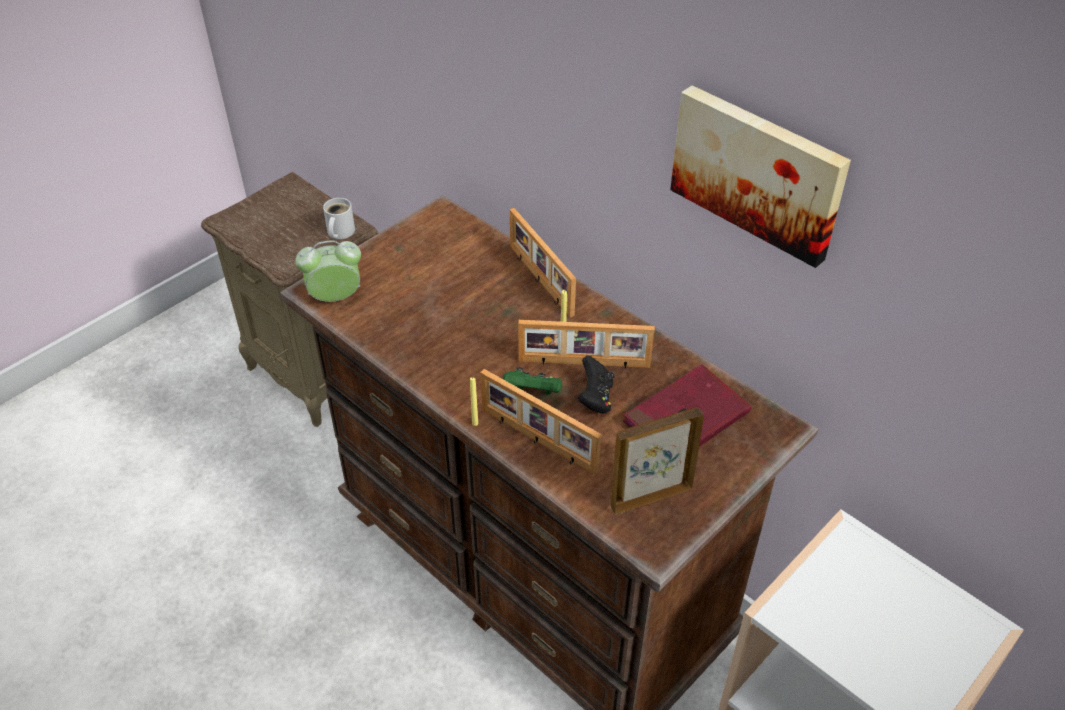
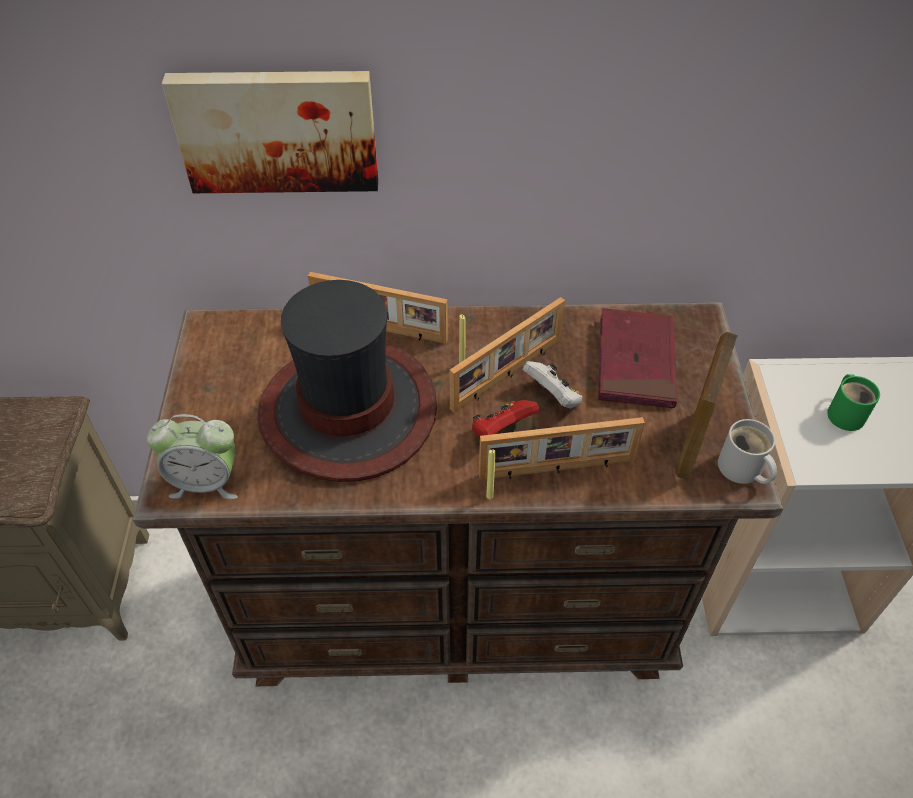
camera: 45 degrees left, 5 degrees up
(335, 298) = (206, 482): alarm clock -> alarm clock turned 120 degrees counterclockwise
(339, 232) = (49, 425): white mug -> white mug (741, 470)
(458, 315) = (349, 411): none -> hat
(534, 393) = (501, 430): green game controller -> red game controller
(595, 398) = (553, 397): black game controller -> white game controller
(758, 172) = (632, 84): picture -> picture (277, 129)
(871, 606) = (846, 413): none -> green mug

